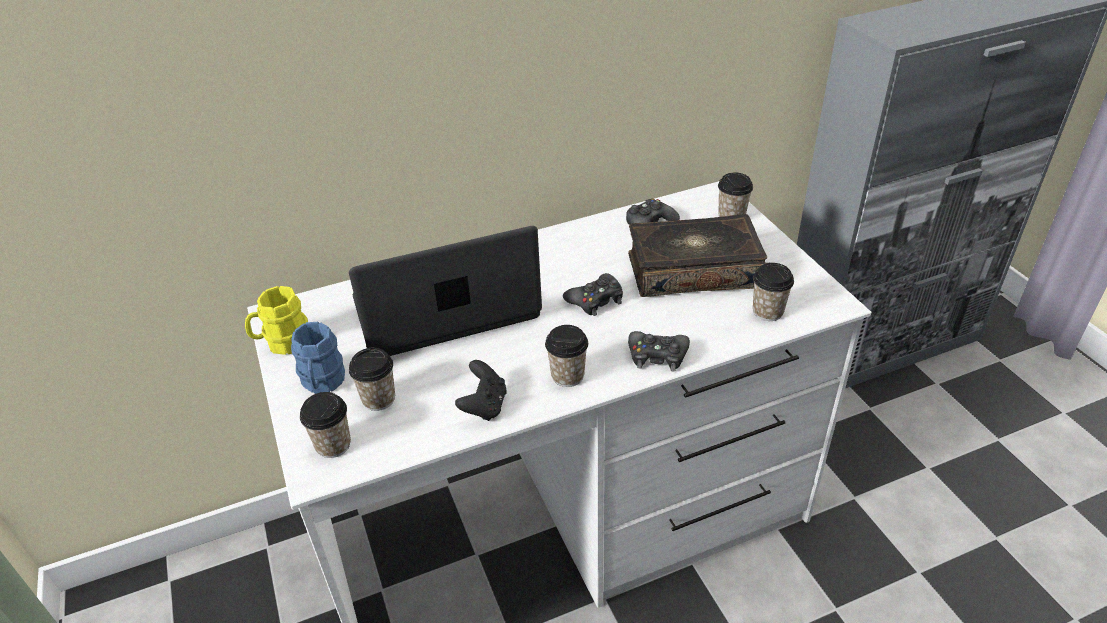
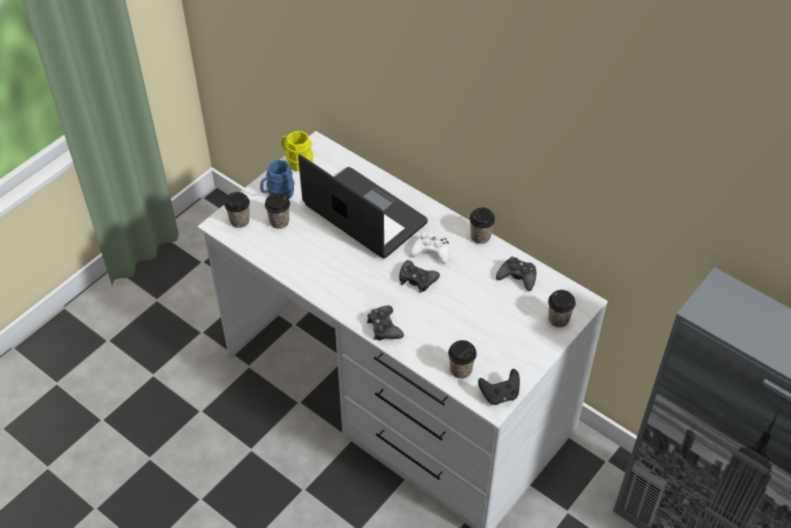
camera: 60 degrees right, 10 degrees up
(484, 406) = (299, 267): black game controller -> black game controller (499, 395)
(559, 274) = (431, 252): none -> white game controller
(567, 376) = (342, 292): cup -> cup (480, 236)
(694, 270) = (480, 318): book -> none

